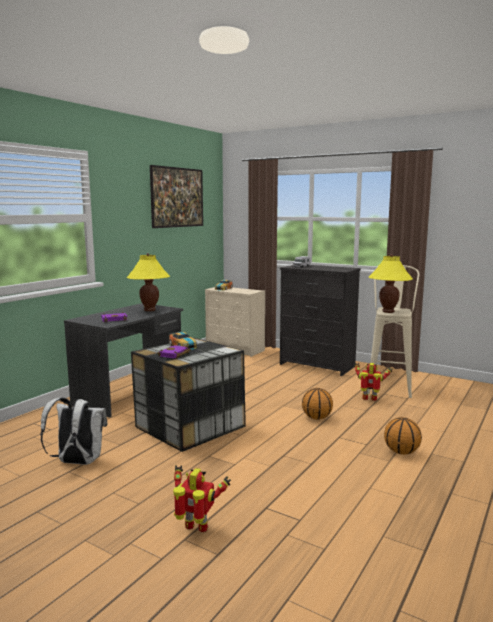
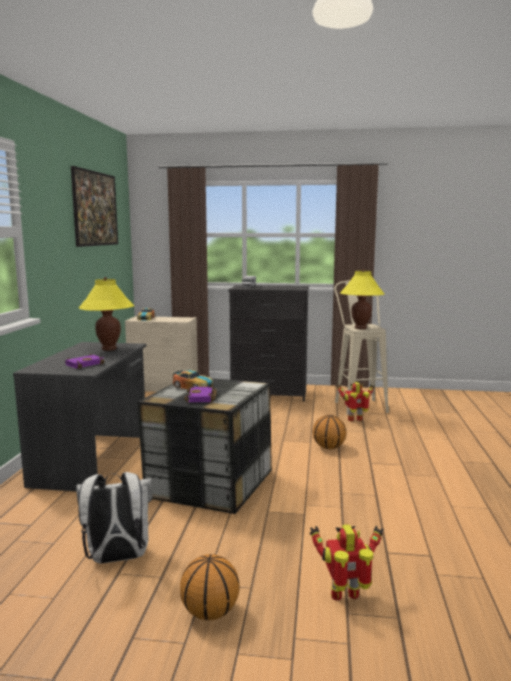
camera: 25 degrees left, 0 degrees up
(402, 452) = (438, 465): basketball -> basketball (210, 612)

